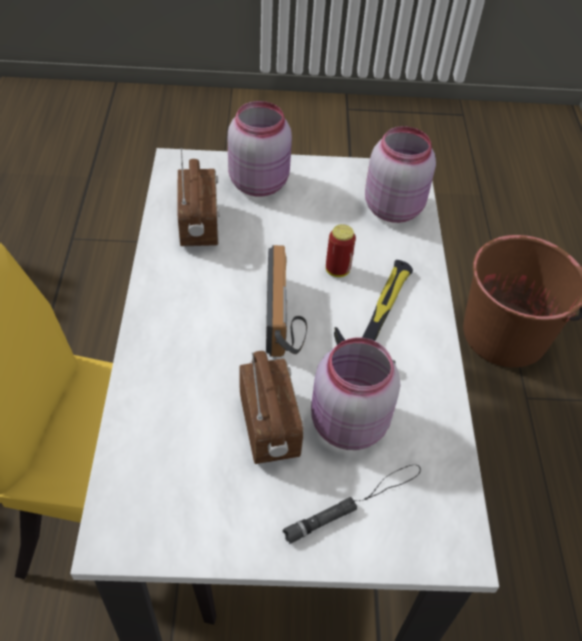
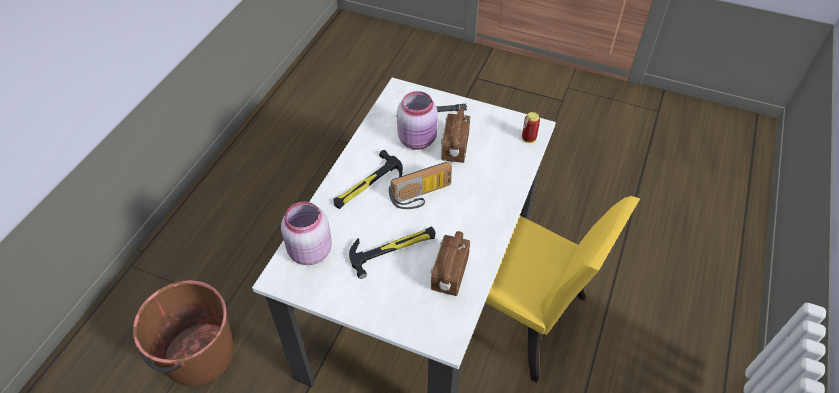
camera: 155 degrees left, 0 degrees up
(260, 182) = (391, 302): pink jar -> none
(286, 318) = (421, 196): radio -> radio turned 135 degrees counterclockwise
(289, 237) = (393, 248): none -> hammer
(337, 270) = (376, 217): can -> can (528, 139)

